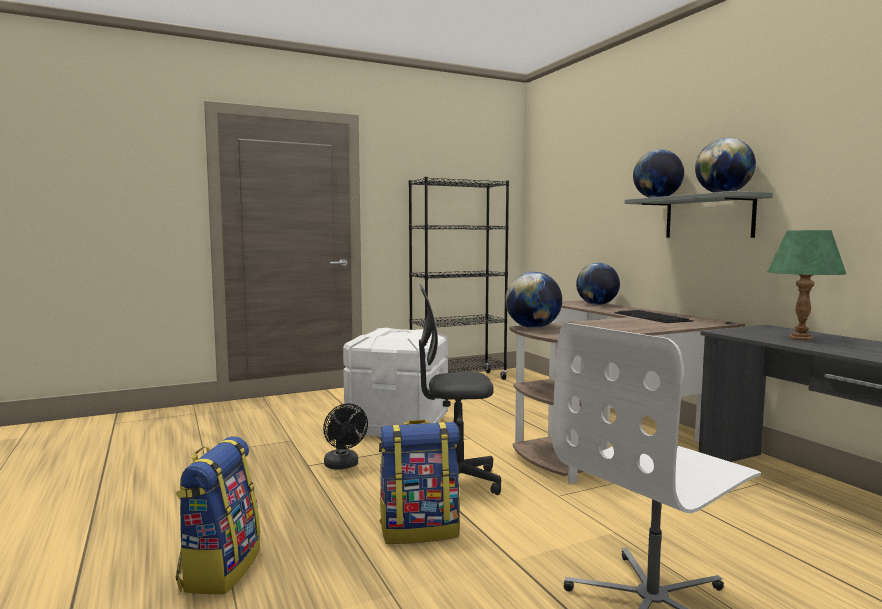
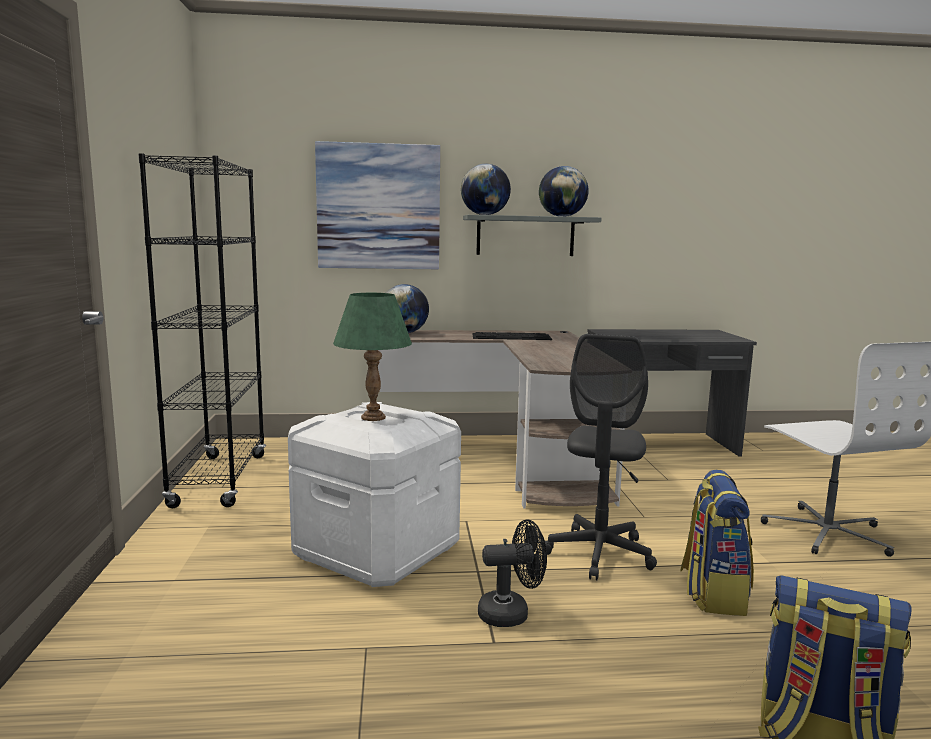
camera: 70 degrees left, 5 degrees up
(533, 327) = (548, 365): globe -> none
(604, 199) = (378, 207): none -> picture
(800, 338) = (656, 335): green table lamp -> green table lamp (372, 417)

